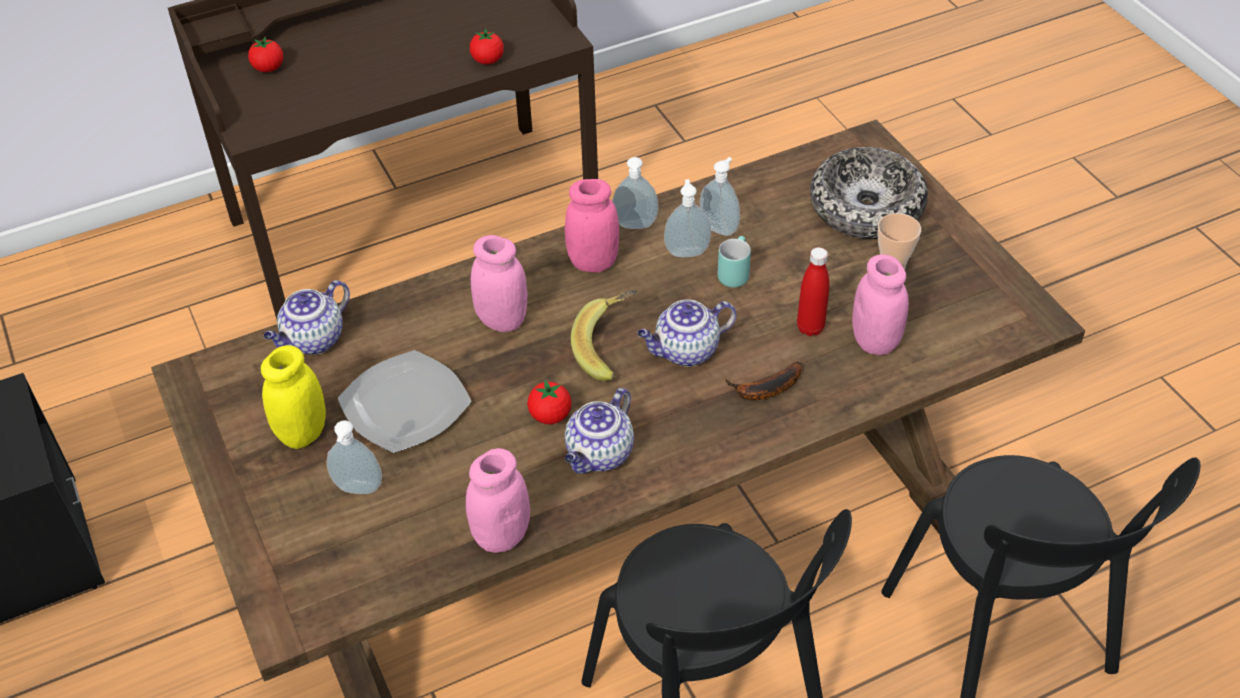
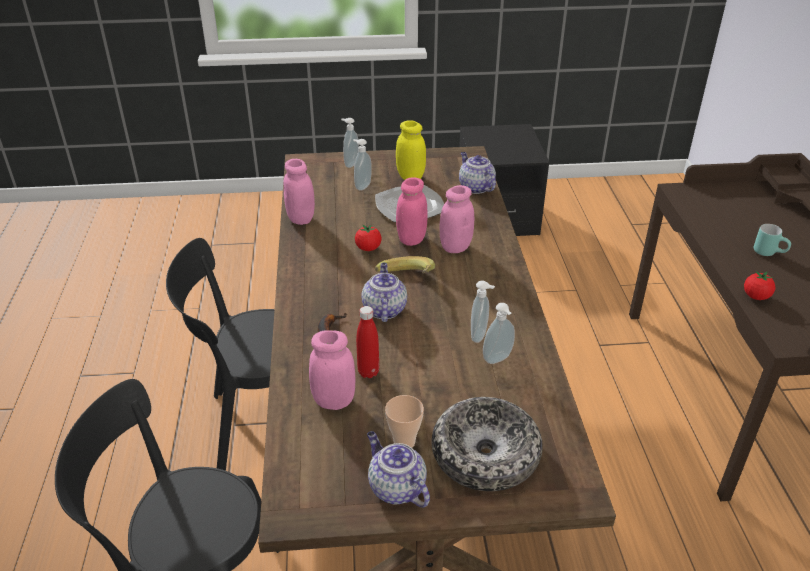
camera: 110 degrees right, 10 degrees down
(268, 68) = (755, 205): tomato -> none
(593, 262) = (489, 292): pink jar -> pink jar (411, 239)
(599, 455) = (327, 258): teapot -> teapot (396, 488)
(635, 226) = (518, 319): soap dispenser -> soap dispenser (350, 163)
(732, 272) = (446, 351): turquoise mug -> turquoise mug (769, 252)

